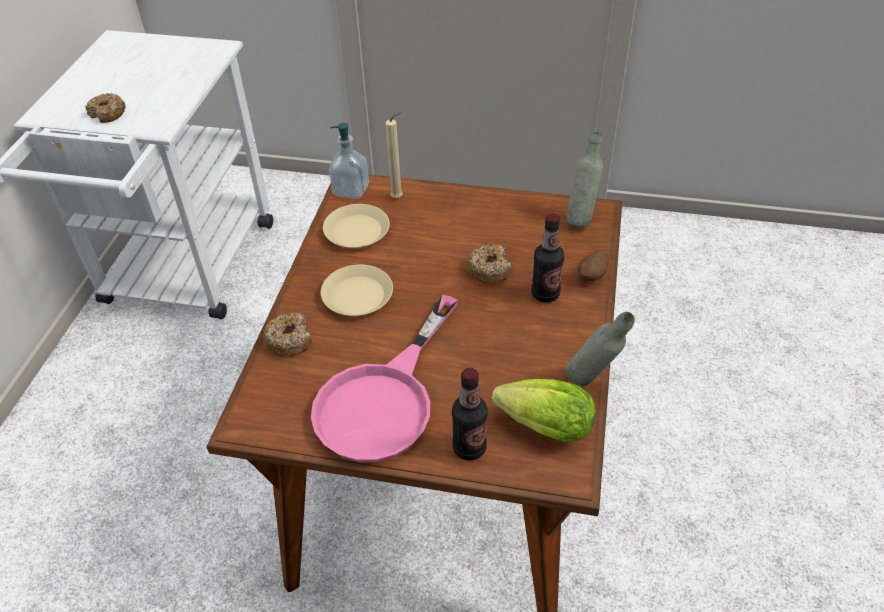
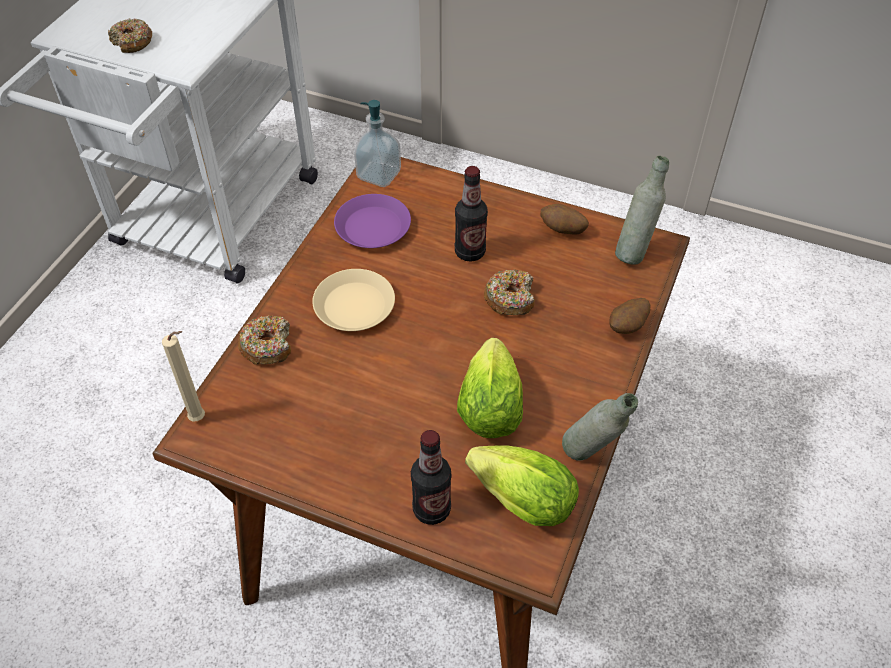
camera: 10 degrees right, 5 degrees up
(356, 231) = (372, 227): beige plate -> purple plate
(384, 399) = (353, 435): pink frying pan -> none
(398, 198) = (430, 193): beige candle -> beige candle (200, 419)
(495, 354) = (490, 403): none -> lettuce
(517, 210) = (562, 230): none -> potato
(545, 294) = (566, 340): bottle -> bottle (470, 252)

